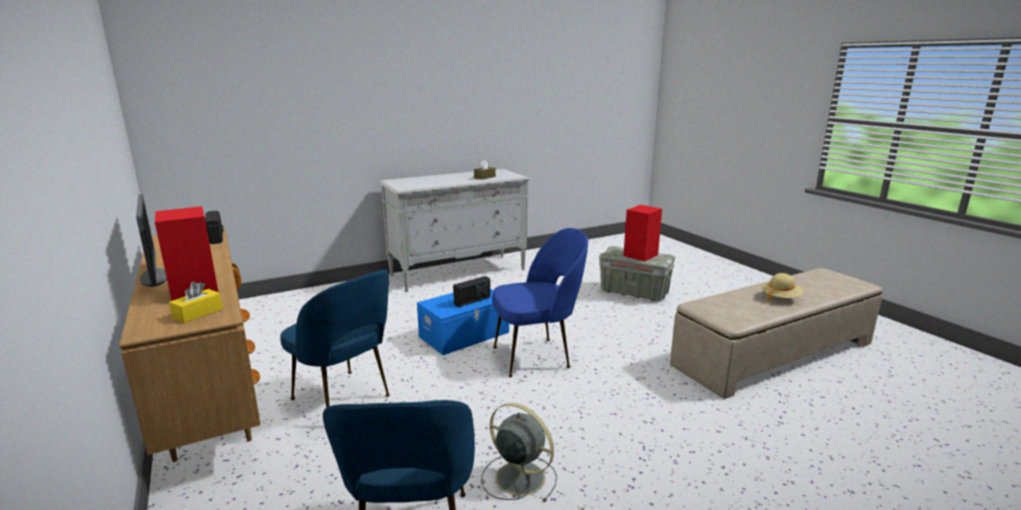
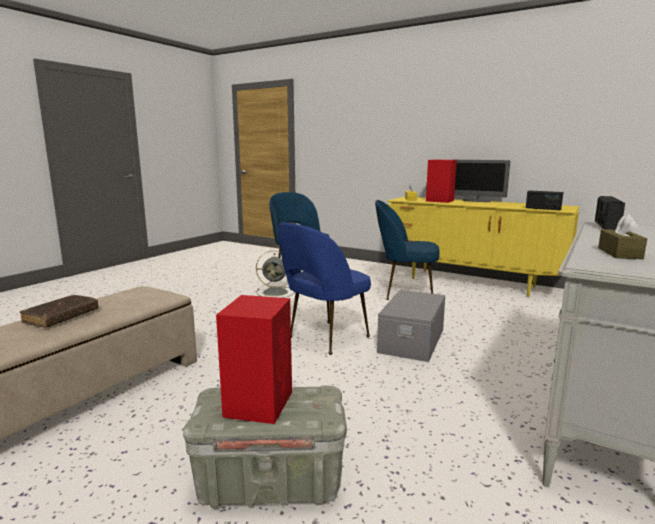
camera: 150 degrees right, 5 degrees down
(212, 396) = (471, 283): brown dresser -> yellow dresser
(465, 335) = (410, 340): blue storage box -> grey storage box
(472, 301) = (404, 304): radio -> radio (606, 226)
(780, 298) = (61, 317): beige hat -> brown book

